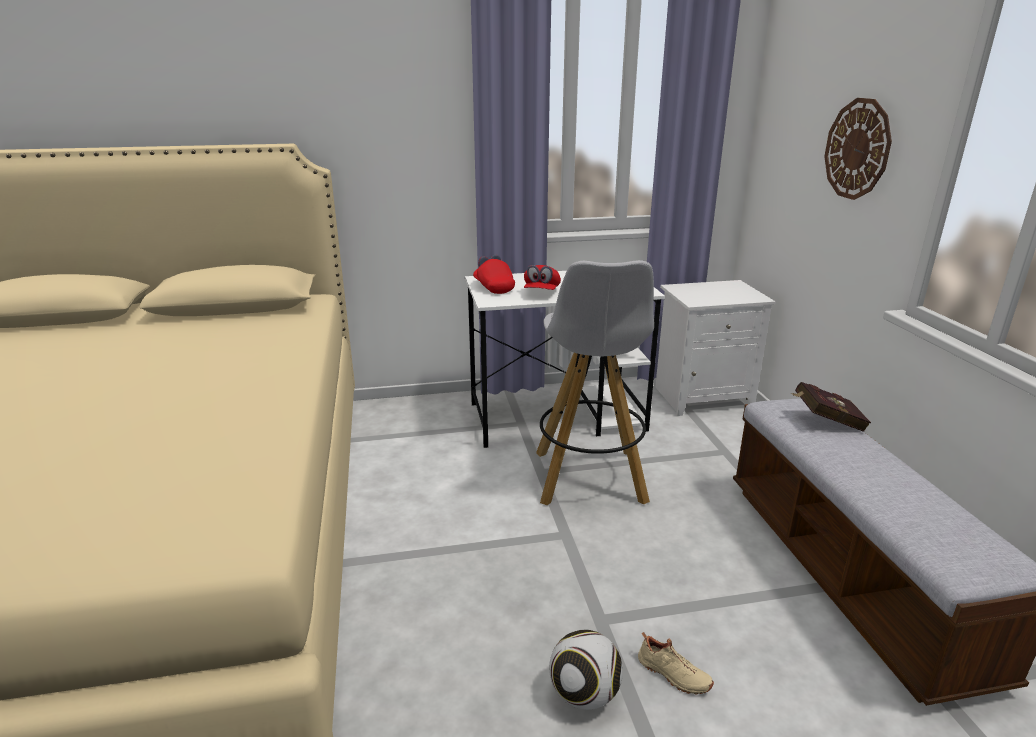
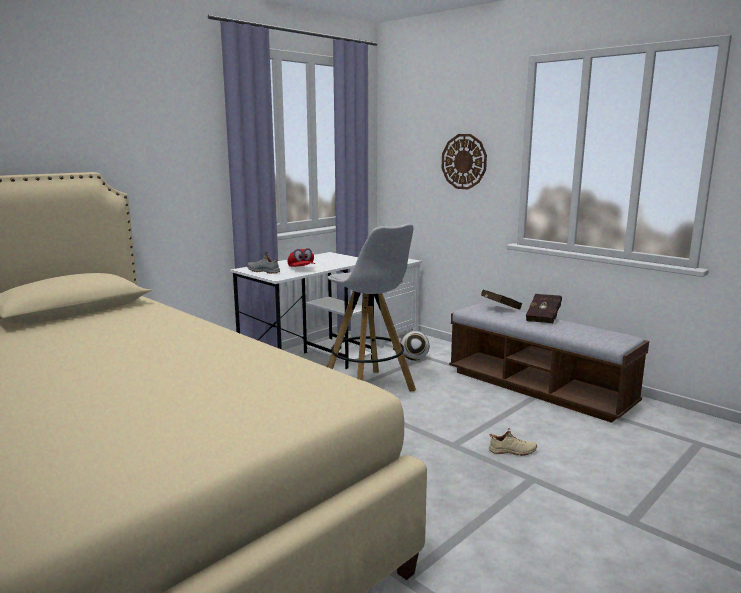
camera: 35 degrees left, 10 degrees down
(493, 287) = (264, 271): red cap -> grey shoe
(584, 695) = (483, 475): football -> football (414, 359)
(884, 464) = (544, 318): none -> red book

